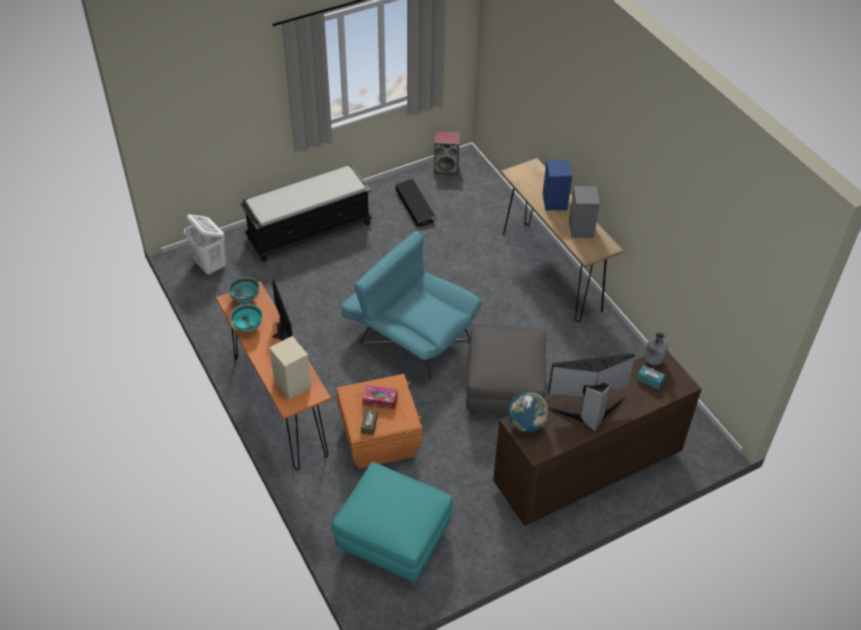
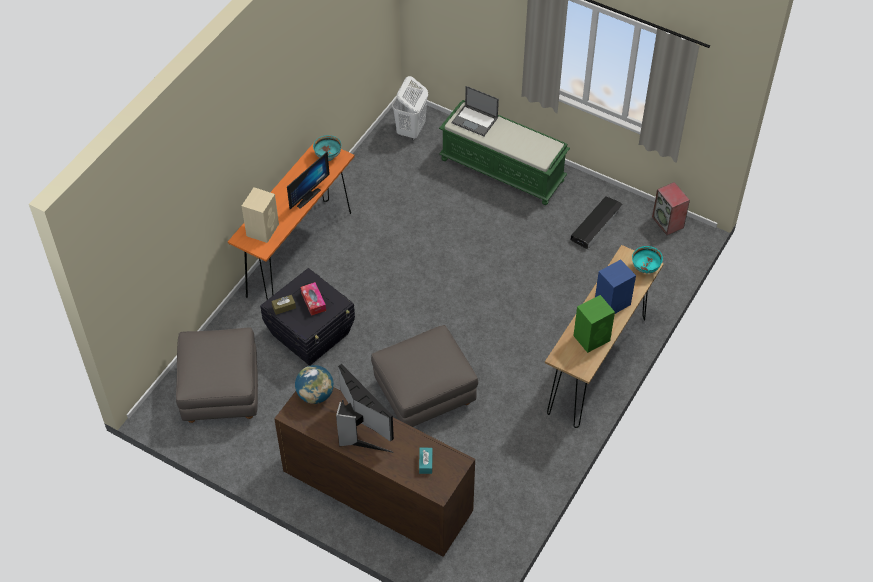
camera: 60 degrees right, 5 degrees up
(248, 327) = (300, 174): turquoise bowl -> turquoise bowl (645, 268)
(274, 202) = (475, 120): none -> laptop
(309, 230) = (503, 170): black bench -> green bench
(380, 439) = (311, 334): orange storage box -> black storage box
(393, 539) = (220, 391): turquoise ottoman -> grey ottoman
(409, 335) = (436, 299): turquoise armchair -> none
(581, 228) = (592, 338): grey speaker -> green speaker
(653, 360) = (451, 456): grey bottle -> none

